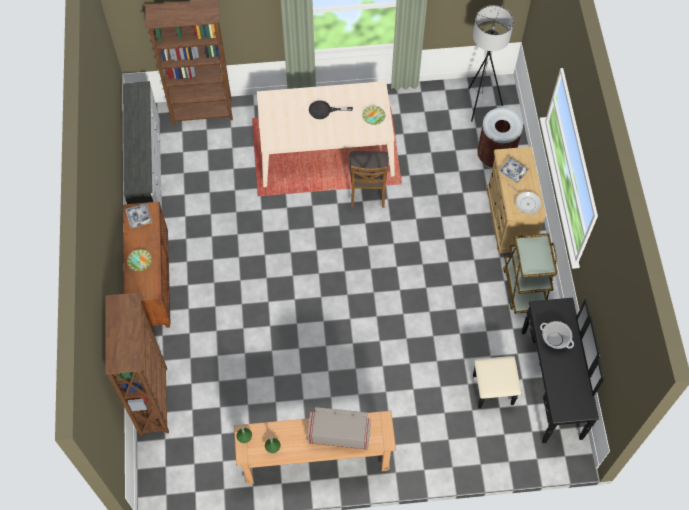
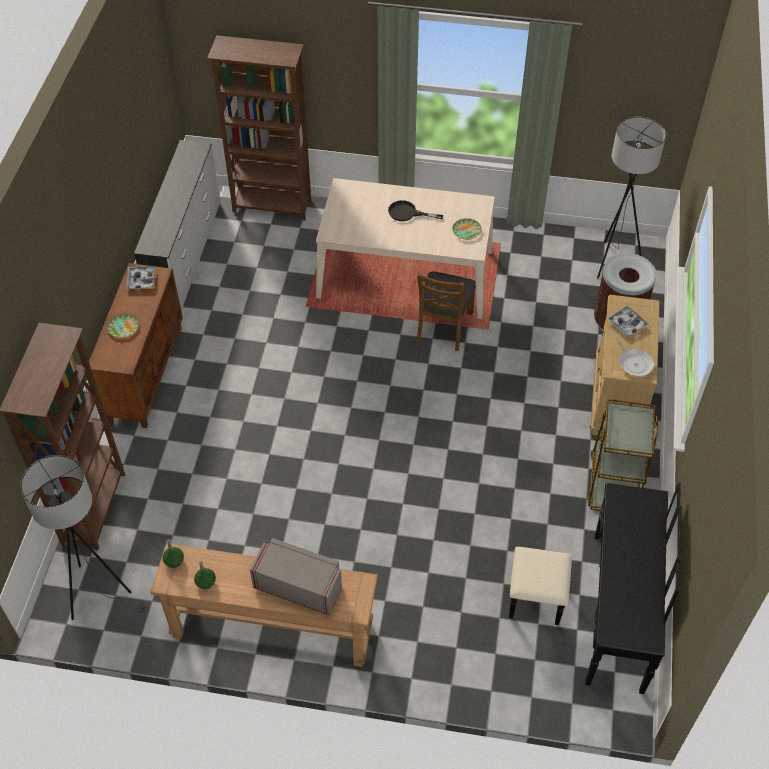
camera: 15 degrees right, 10 degrees down
(182, 464) = (100, 592): none -> grey floor lamp
(555, 339) = (629, 537): cooking pot -> none

